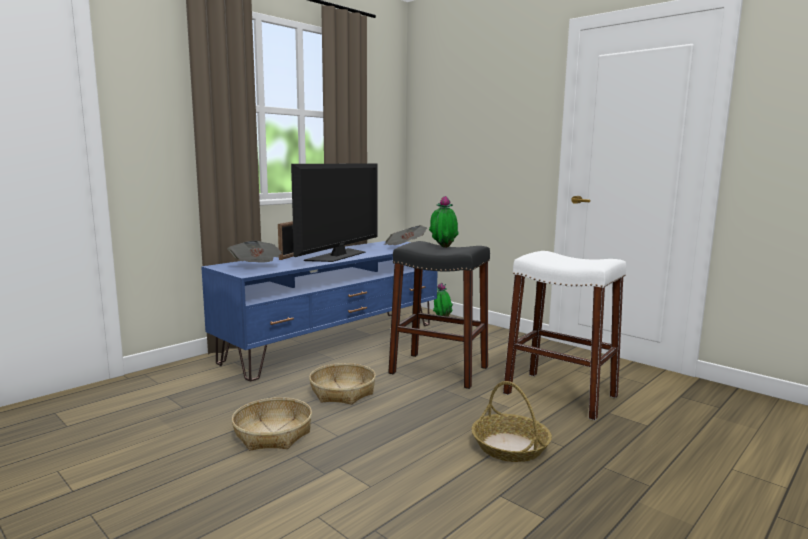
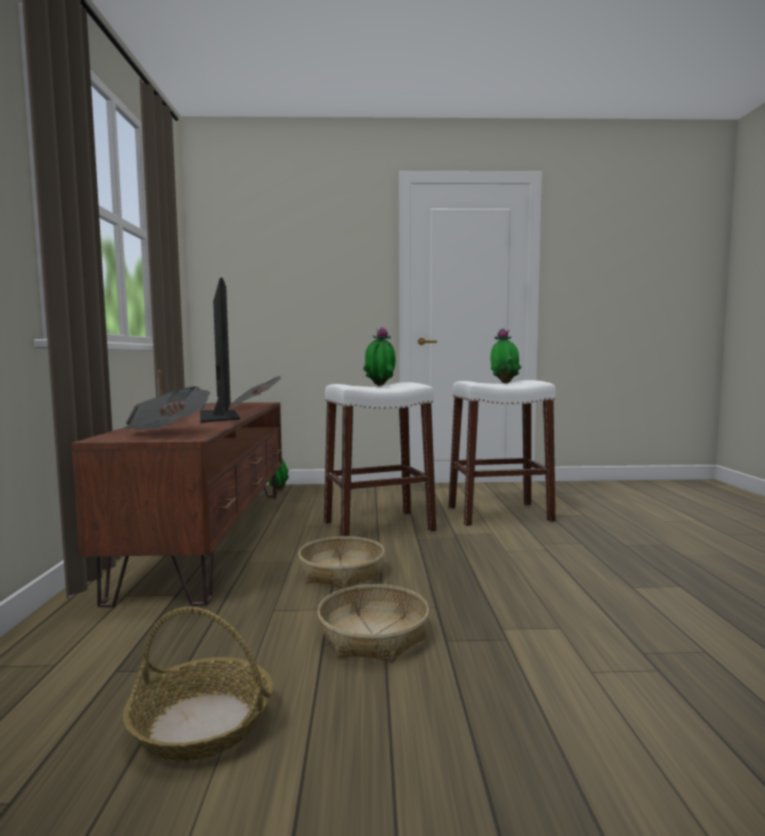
camera: 45 degrees left, 5 degrees down
(335, 342) = (213, 536): blue tv stand -> brown tv stand
(439, 370) = (378, 526): black stool -> white stool
(510, 447) = (559, 556): basket -> basket (203, 723)
(571, 260) = (504, 383): none -> potted plant

